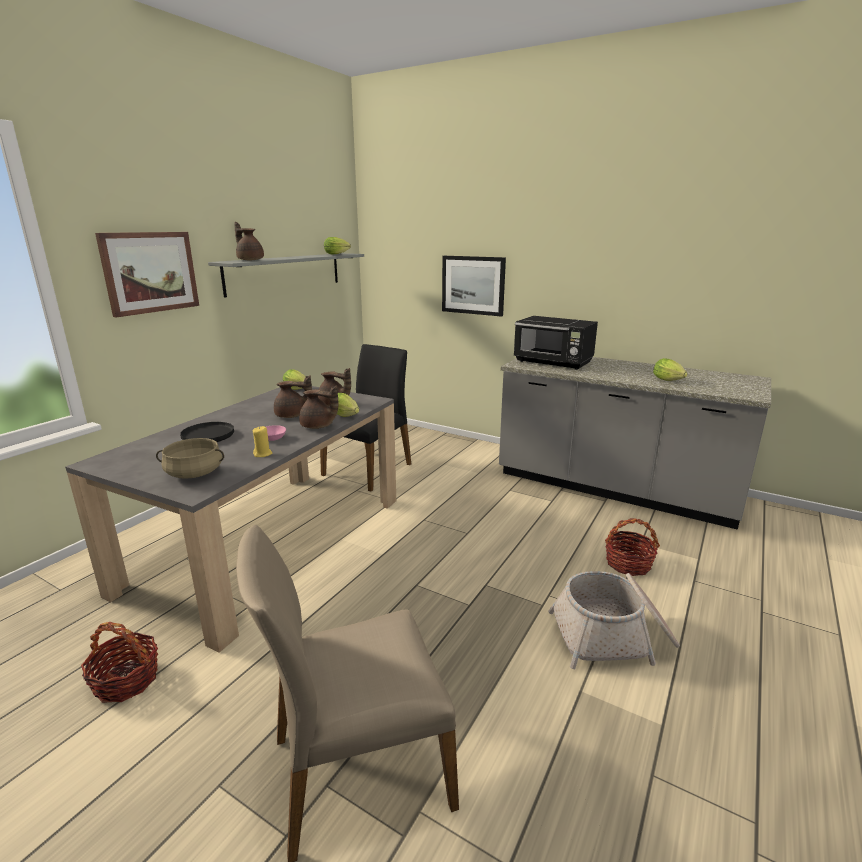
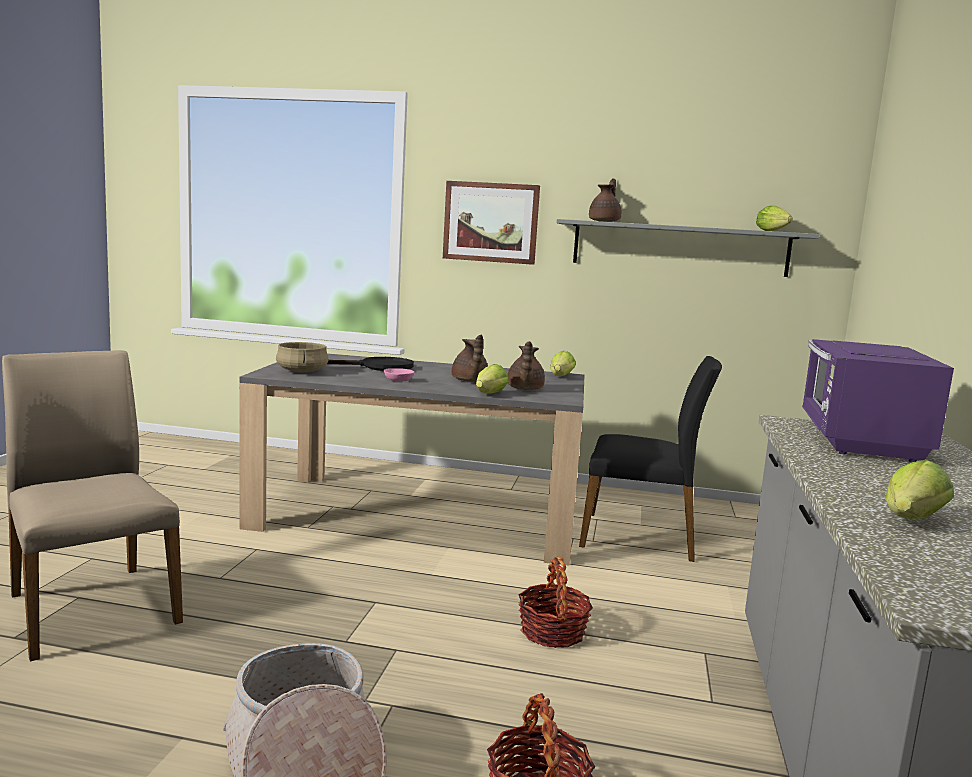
camera: 70 degrees right, 10 degrees down
(126, 680) = (204, 507): basket -> basket (552, 632)
(263, 454) = (355, 381): yellow candle -> none
(318, 426) = (445, 389): brown teapot -> none
(473, 285) = (923, 292): picture -> none
(553, 363) = (859, 441): black microwave -> purple microwave

